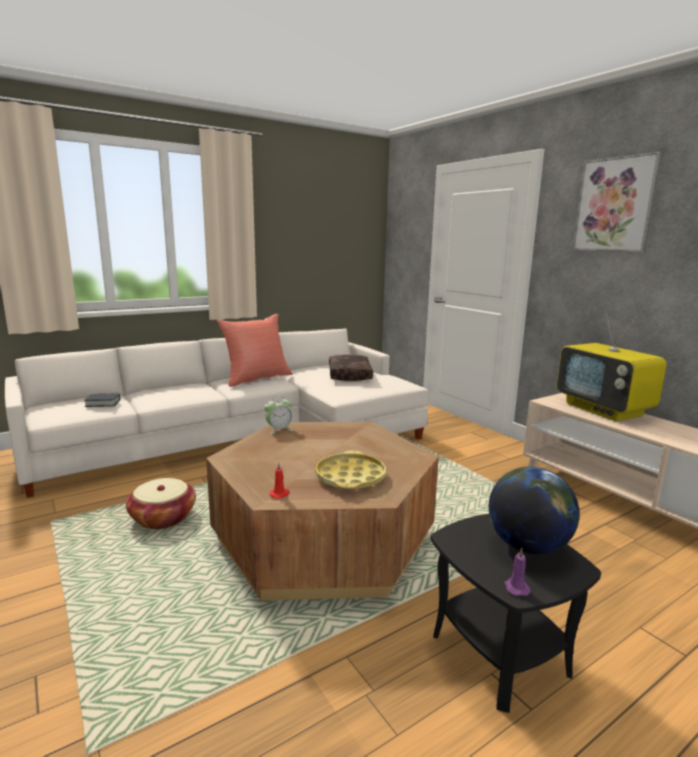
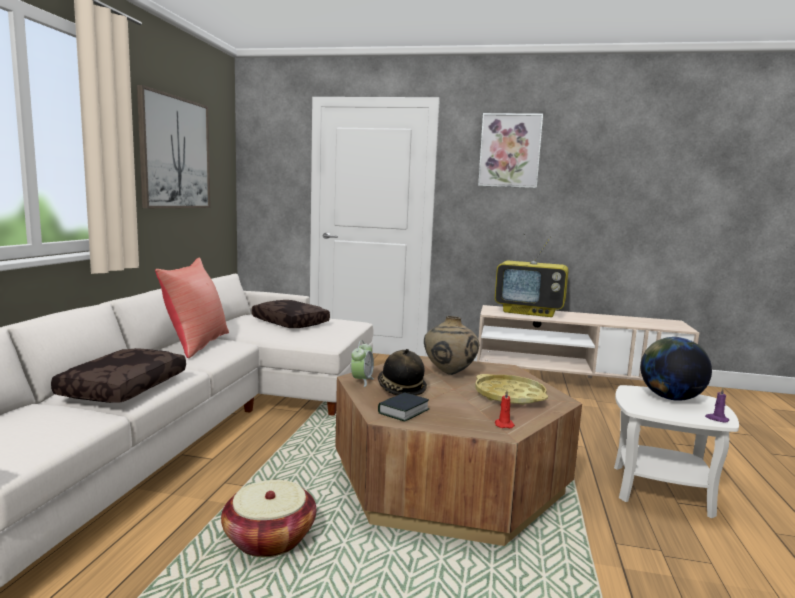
camera: 45 degrees left, 5 degrees down
(103, 403) = (55, 417): book -> book (403, 411)
(162, 396) = (123, 387): none -> brown pillow
(287, 443) = (400, 389): none -> hat
(307, 229) = (175, 153): none -> picture
(355, 444) = (449, 373): none -> beige vase
(498, 653) = (660, 490): black side table -> white side table

